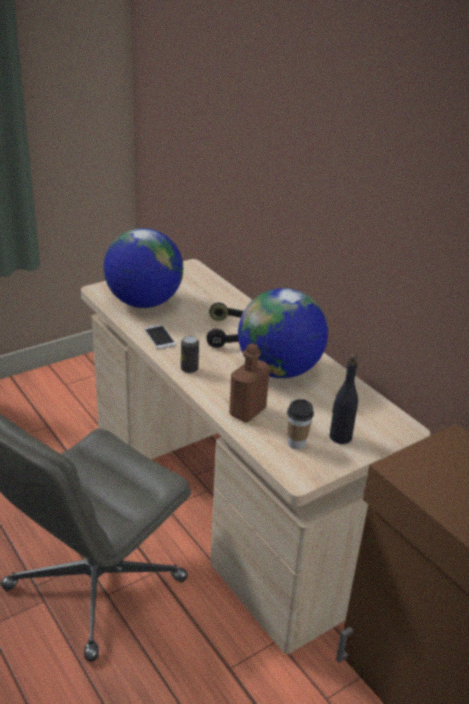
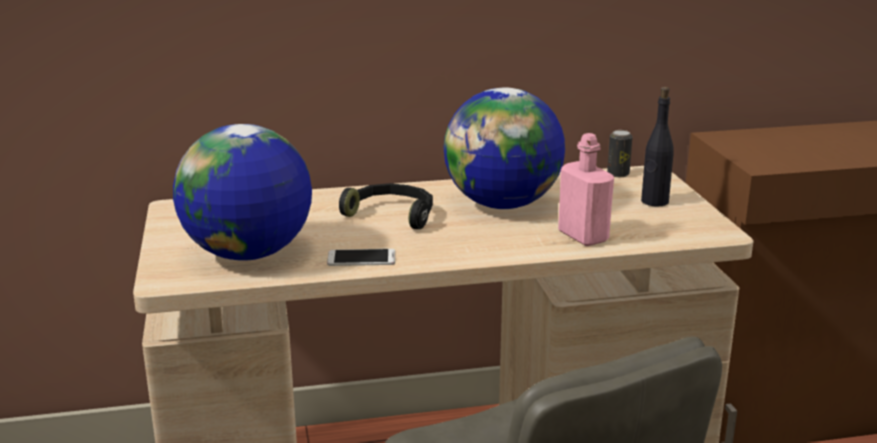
camera: 65 degrees left, 10 degrees down
(189, 369) = (462, 252): can -> can (618, 174)
(247, 412) = (583, 236): brown bottle -> pink bottle
(296, 443) = (658, 223): cup -> none

